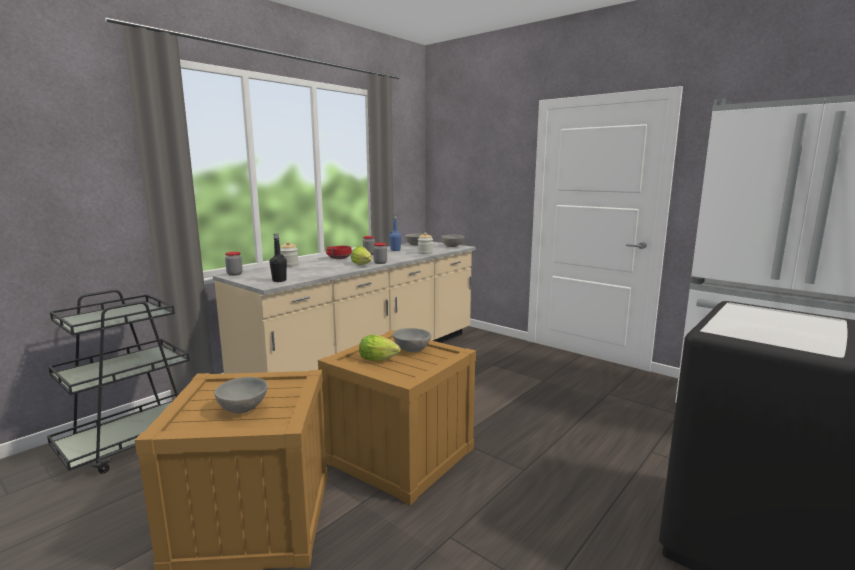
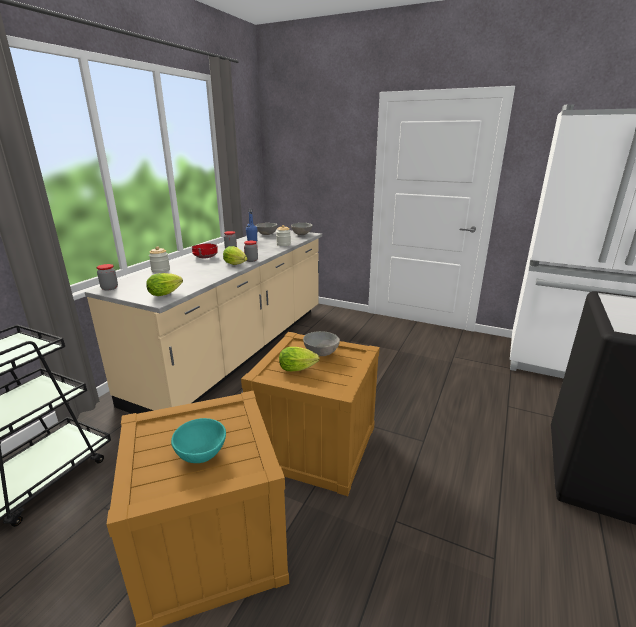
camera: 15 degrees left, 10 degrees up
(244, 409) = (202, 454): grey bowl -> turquoise bowl
(279, 280) = (167, 293): black bottle -> lettuce

